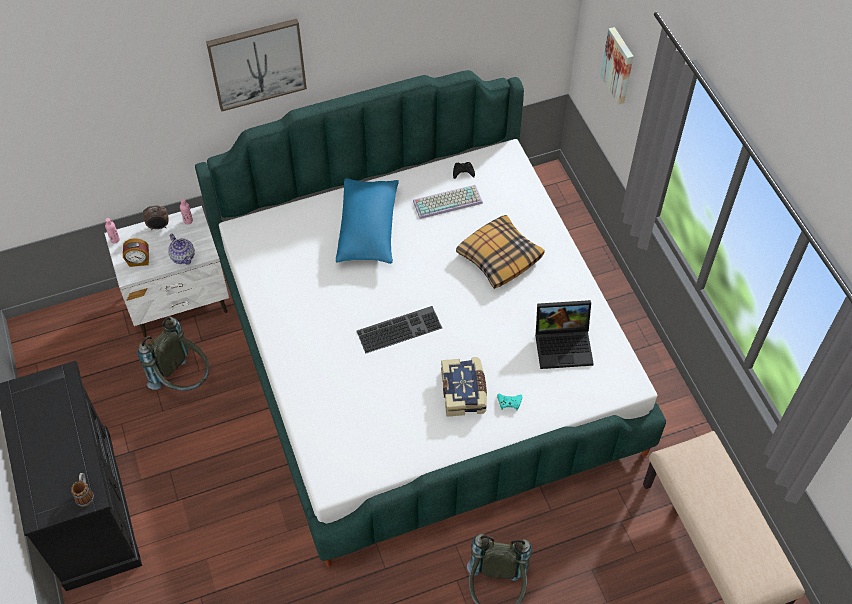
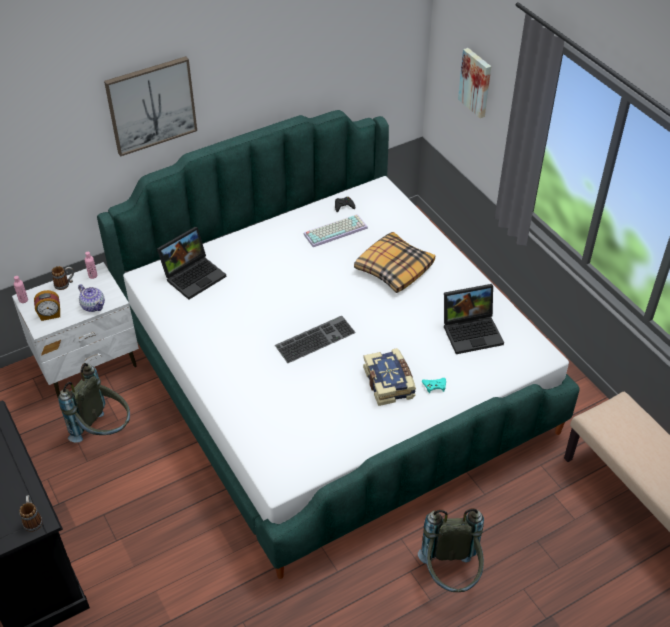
camera: 10 degrees left, 10 degrees down
(159, 227) = (65, 284): alarm clock -> mug
(290, 235) = (194, 275): none -> laptop
(368, 229) = (267, 261): blue pillow -> none

